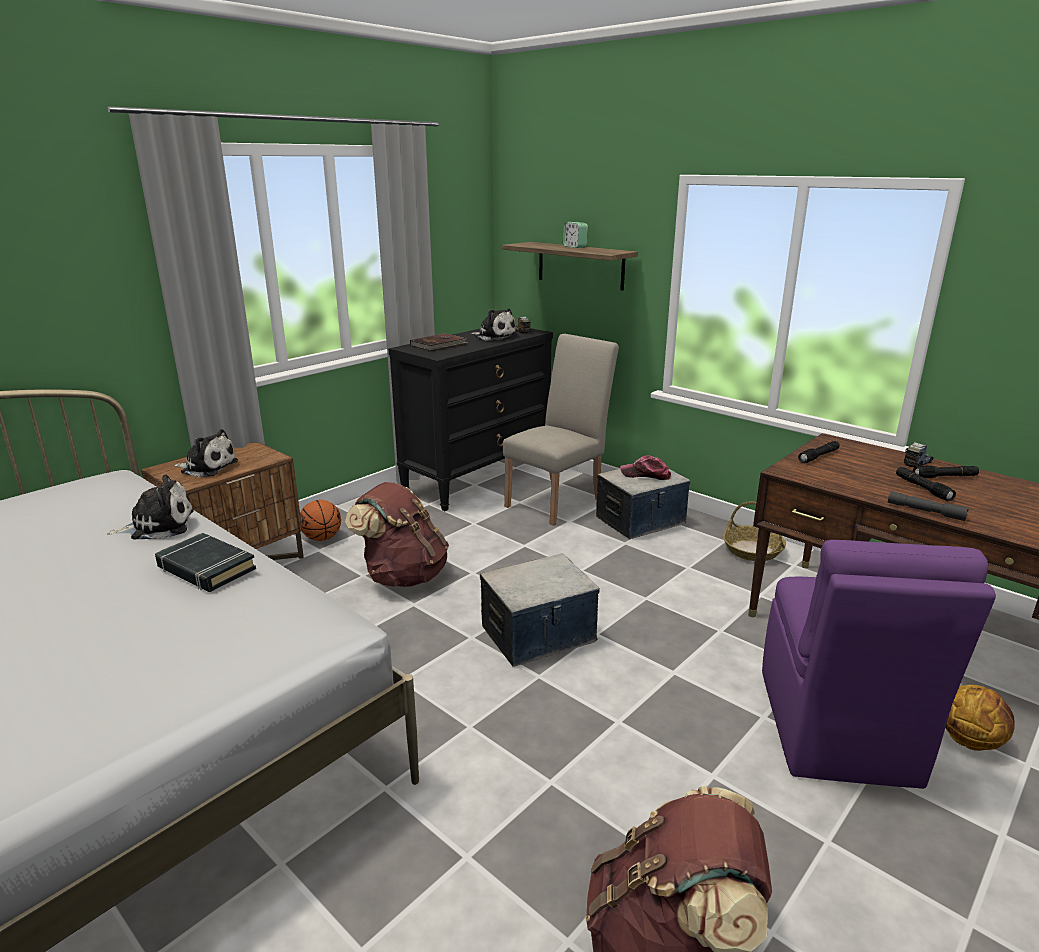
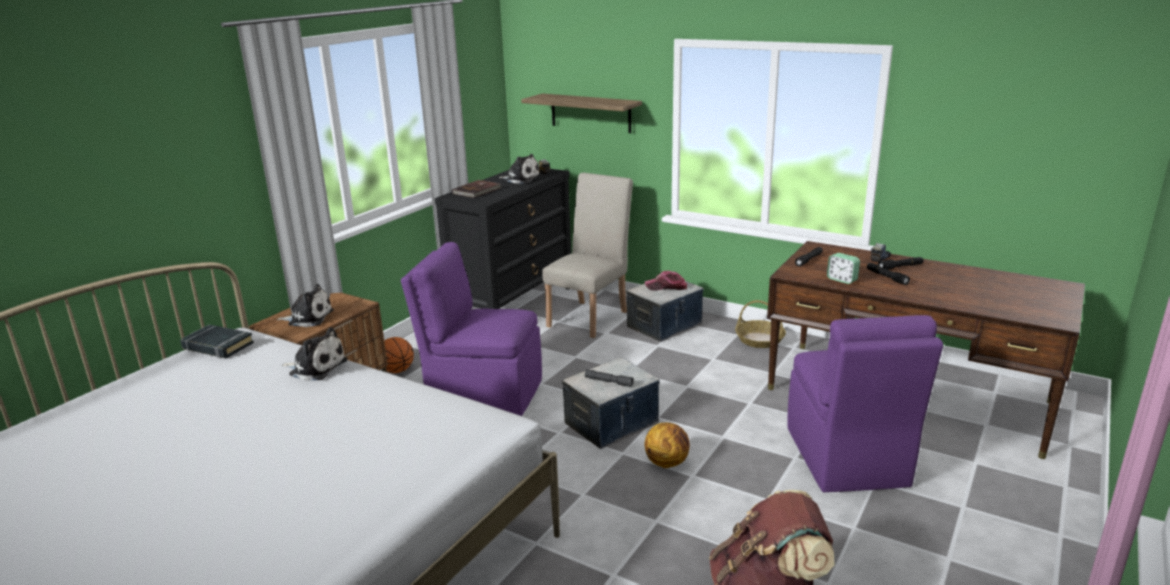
camera: 10 degrees left, 0 degrees up
(158, 526) = (316, 367): plush toy -> plush toy turned 45 degrees clockwise
(206, 568) = (380, 394): black book -> black book (217, 346)
(403, 576) = (483, 393): brown backpack -> purple chair
(574, 247) = (586, 98): alarm clock -> alarm clock (842, 280)
(925, 511) = (891, 294): grey flashlight -> grey flashlight (608, 382)
(970, 740) = (936, 453): basketball -> basketball (667, 462)

